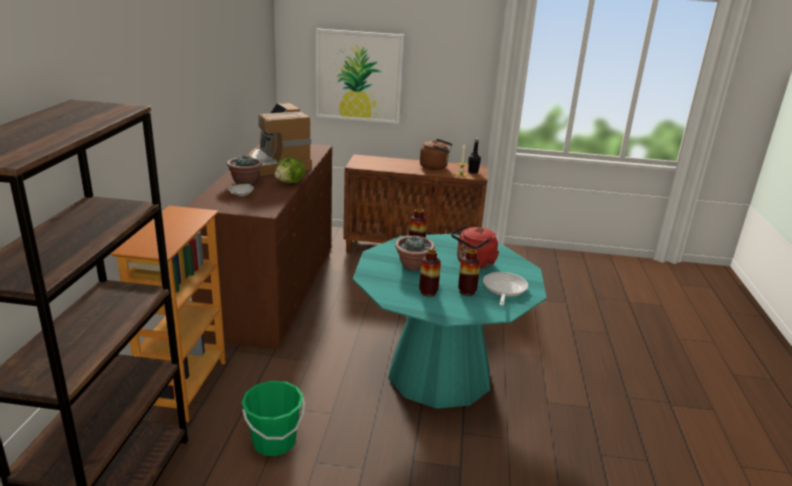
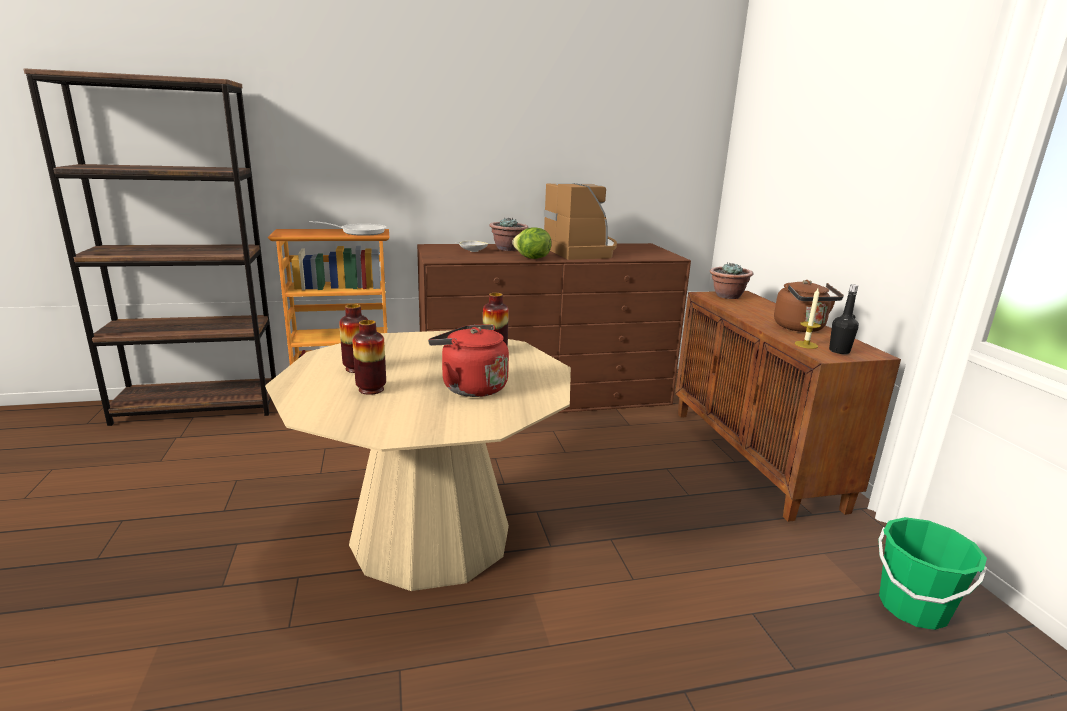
camera: 70 degrees right, 5 degrees down
(274, 442) = (268, 452): green bucket -> green bucket (912, 608)
(277, 164) = (582, 251): coffee machine -> coffee machine turned 120 degrees clockwise
(359, 76) = (790, 179): picture -> none
(413, 266) = (431, 355): potted plant -> potted plant (727, 296)
(439, 374) = (431, 534): turquoise dining table -> beige dining table
(504, 289) = (392, 413): frying pan -> frying pan (359, 232)

